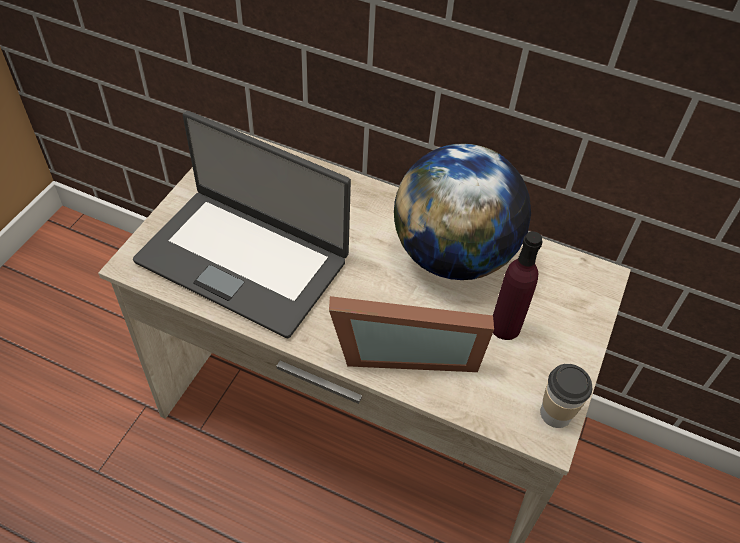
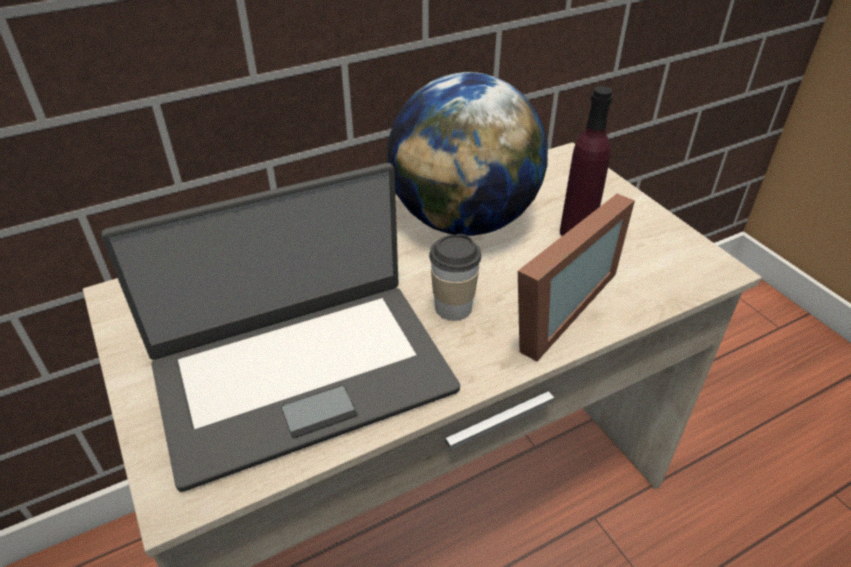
camera: 50 degrees left, 10 degrees down
(555, 413) = (695, 252): cup -> cup (453, 307)

